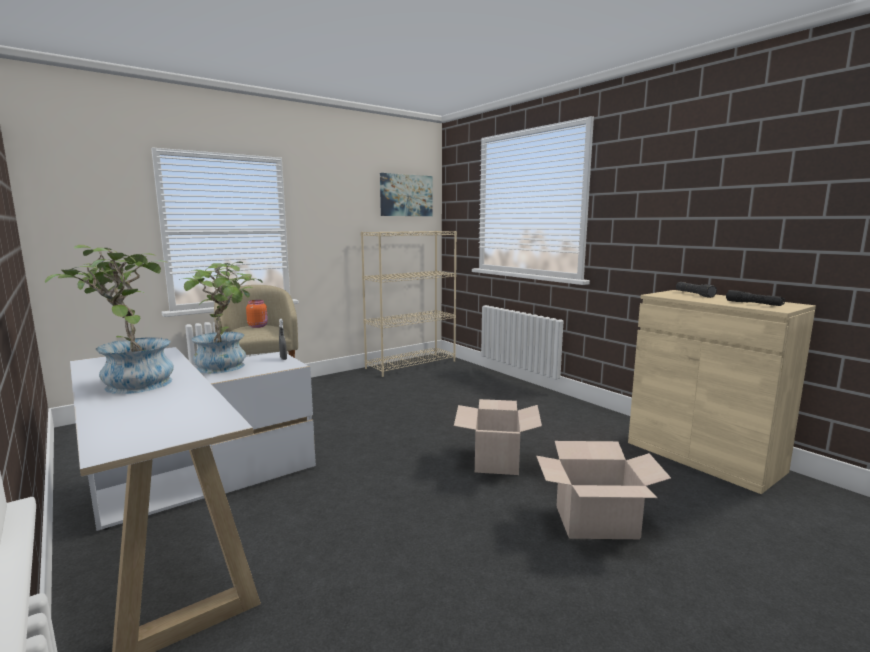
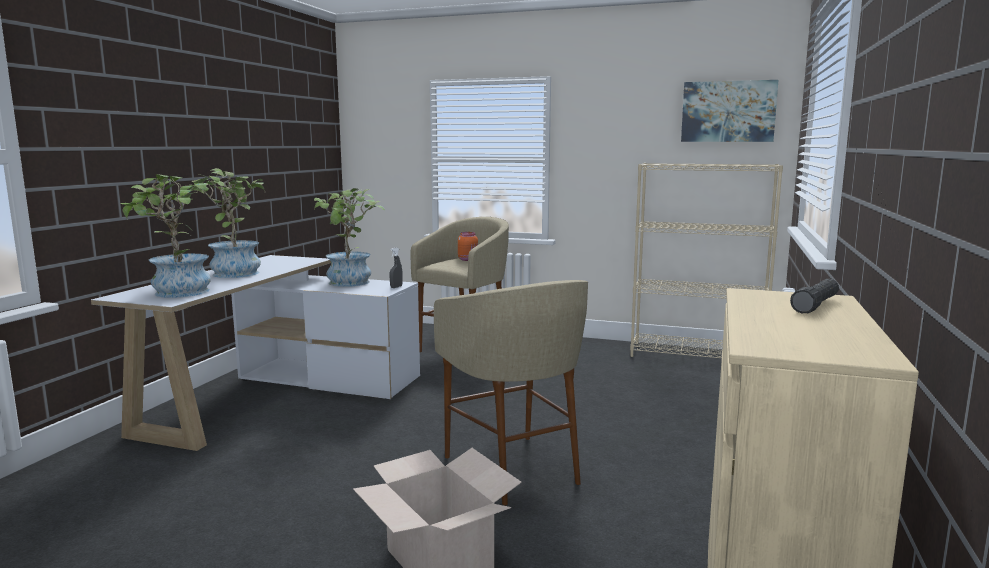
camera: 55 degrees right, 0 degrees up
(182, 418) = (176, 293): none -> potted plant
(497, 460) = (513, 469): cardboard box -> beige stool
(753, 304) = (793, 335): black flashlight -> none

